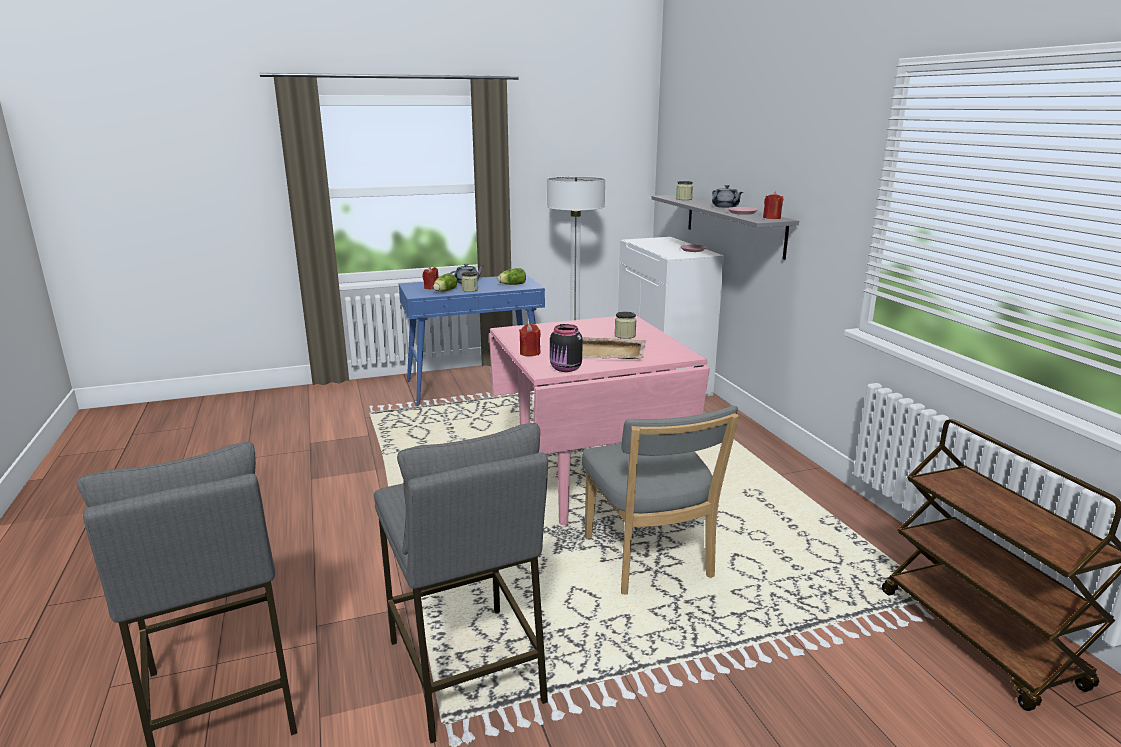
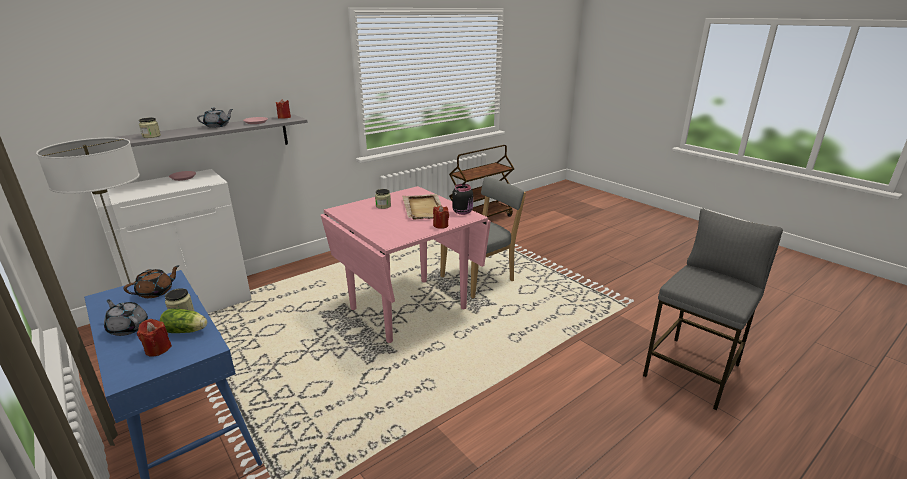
camera: 110 degrees left, 5 degrees up
(466, 670) = (598, 308): grey stool -> none
(511, 284) = (156, 292): lettuce -> brown teapot

